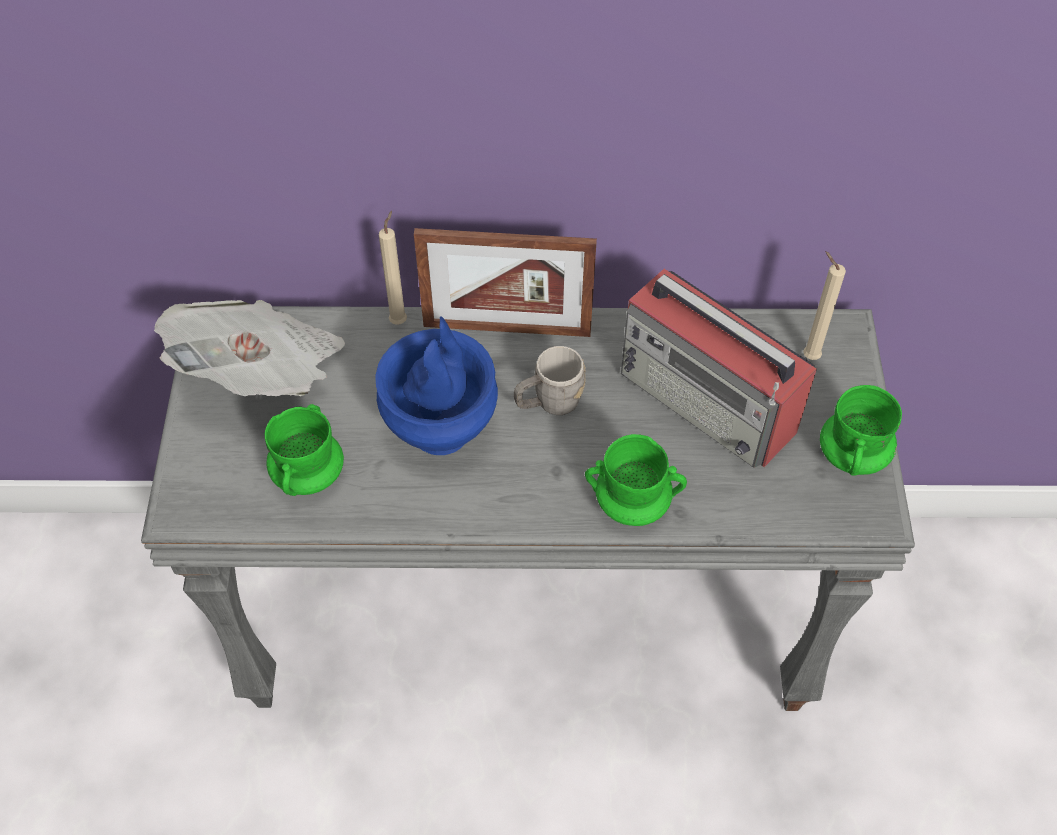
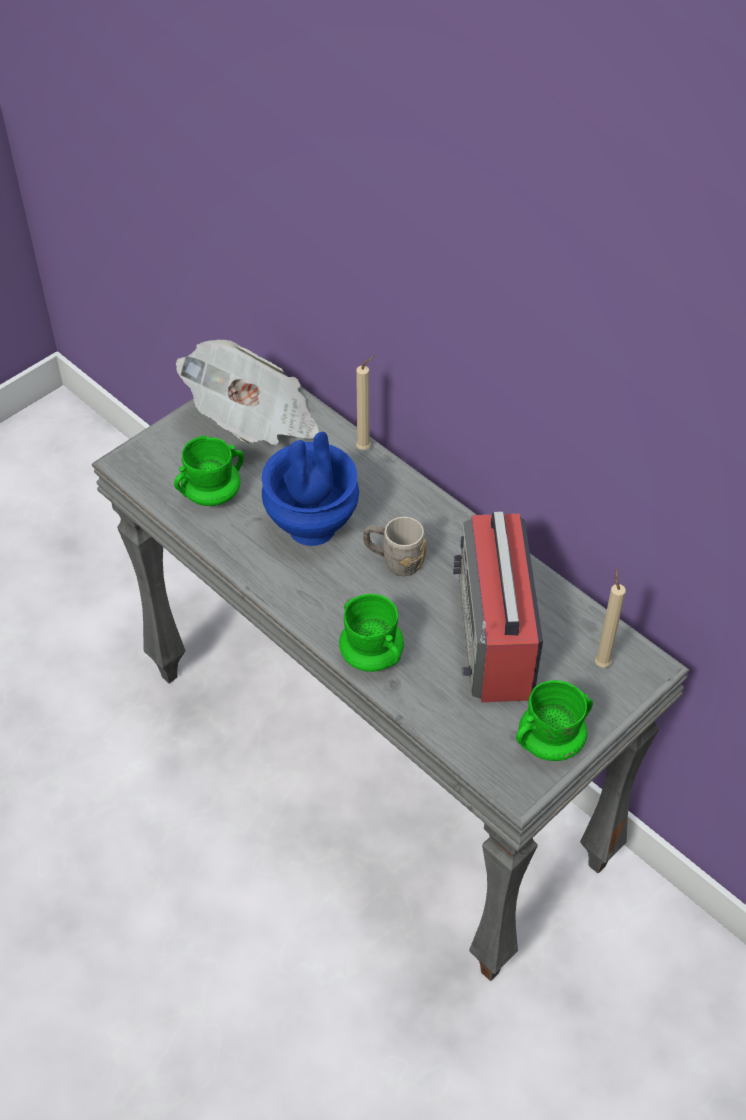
camera: 45 degrees right, 5 degrees down
(507, 329) = (423, 500): picture frame -> none

